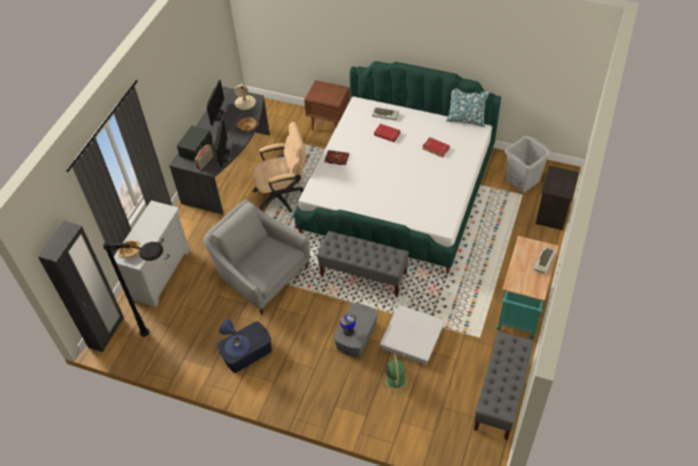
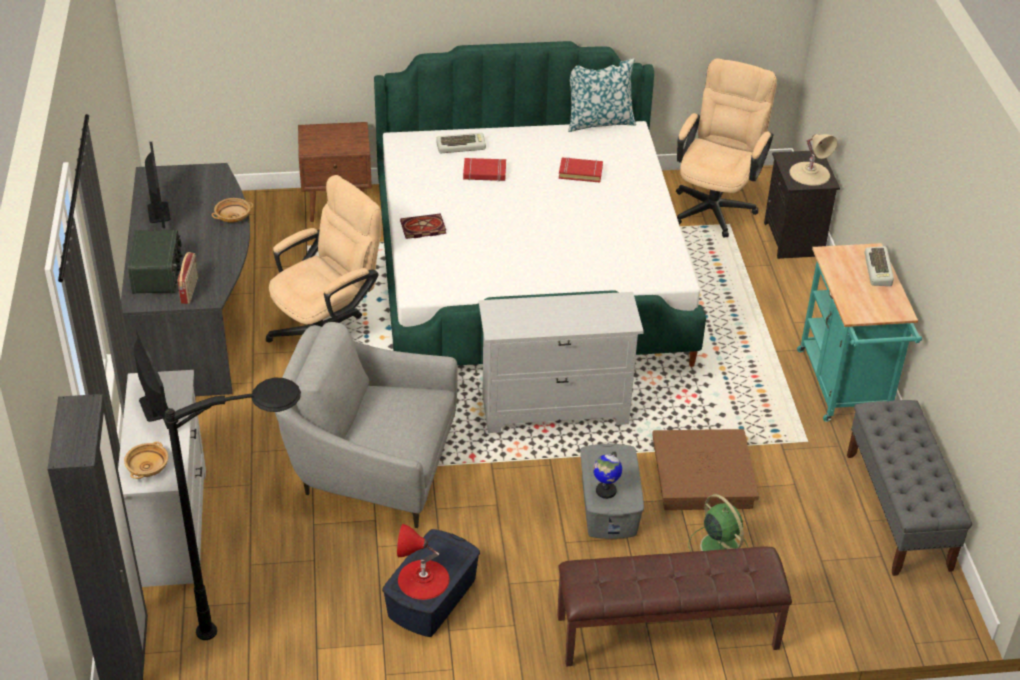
camera: 30 degrees left, 10 degrees down
(223, 155) = (217, 271): monitor -> monitor (154, 407)
(237, 346) = (423, 579): blue table lamp -> red table lamp
(245, 102) = (199, 181): beige table lamp -> beige table lamp (810, 173)
(341, 415) = (667, 633): none -> brown bench
(364, 274) = (555, 410): grey bench -> white dresser
(412, 337) = (701, 477): white storage box -> brown storage box
(522, 180) = (716, 205): grey laundry basket -> beige office chair

